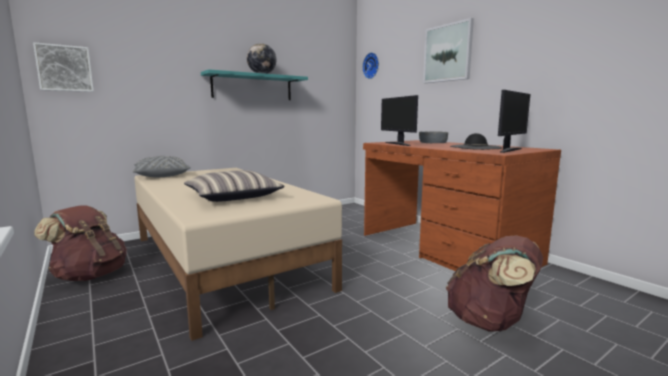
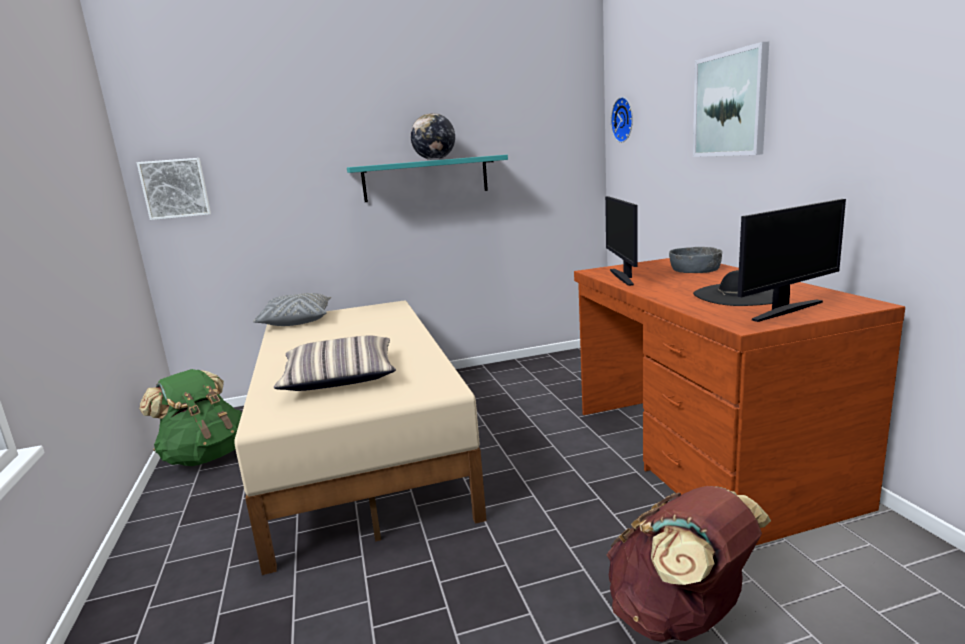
camera: 20 degrees right, 5 degrees up
(90, 275) = (205, 456): brown backpack -> green backpack

